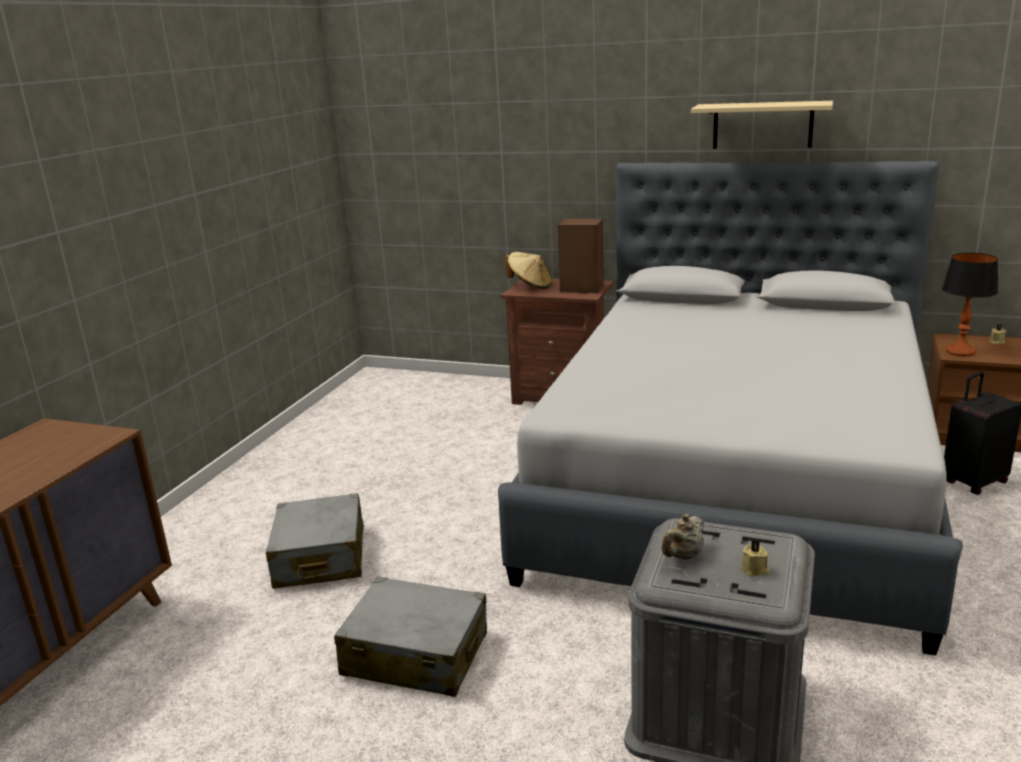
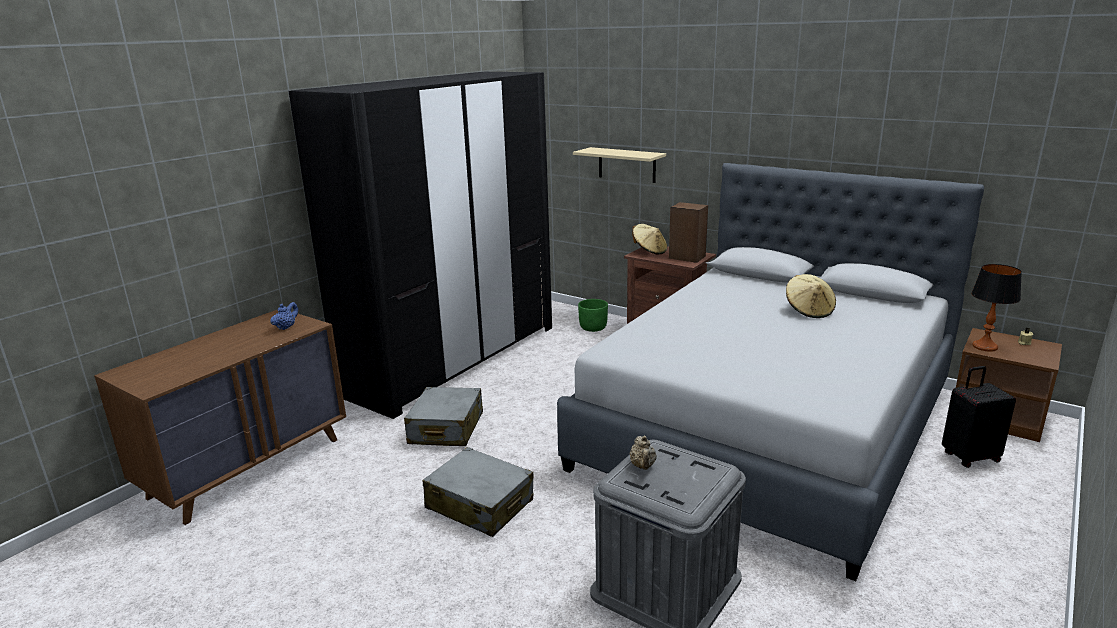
camera: 15 degrees right, 0 degrees up
(68, 444) = (286, 327): none -> blue teapot
(292, 461) = (455, 359): none -> black wardrobe
(462, 395) = (593, 328): none -> green planter
(683, 556) = (643, 466): beige teapot -> beige teapot turned 60 degrees counterclockwise
(755, 570) = (687, 485): beige candle -> none
(762, 125) = (840, 142): beige shelf -> beige shelf (626, 165)
(770, 332) = (809, 311): none -> beige hat

